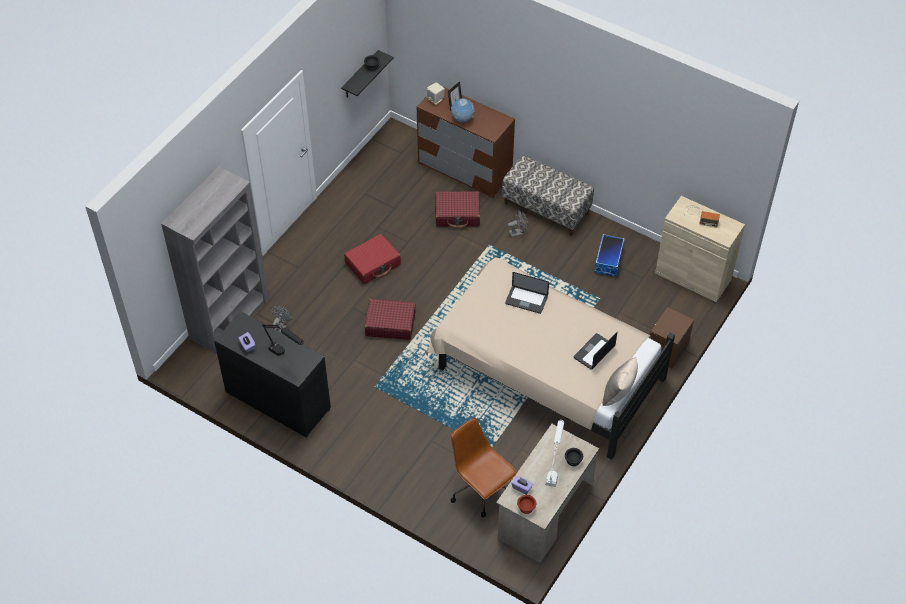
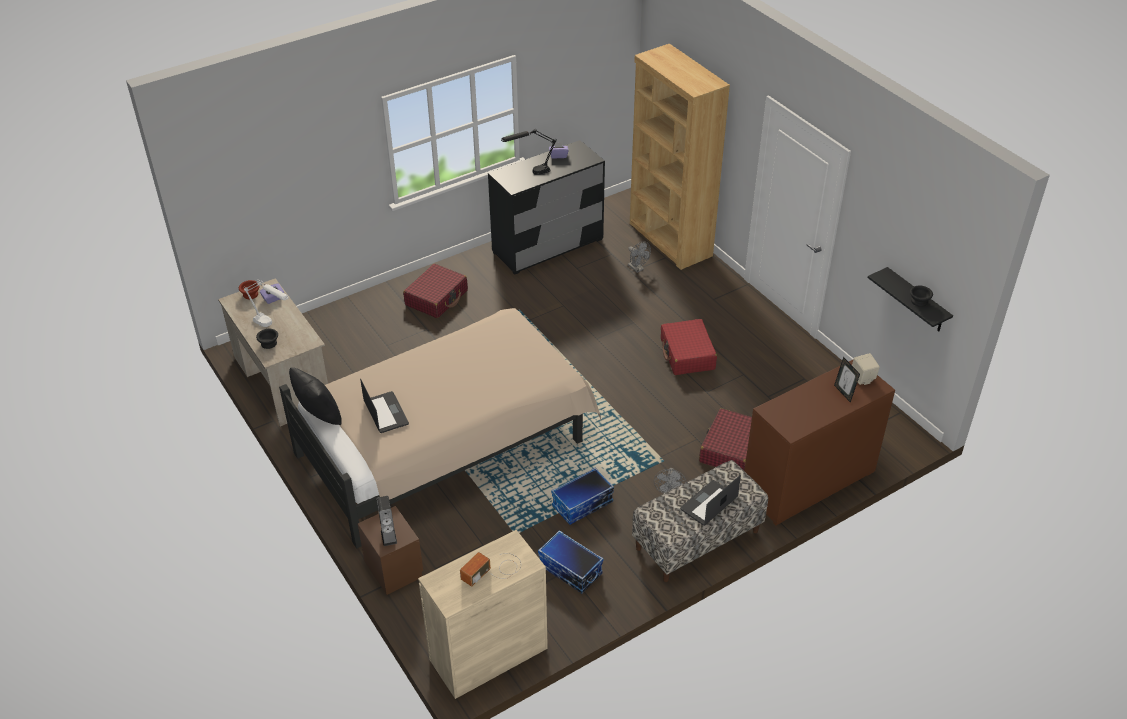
camera: 115 degrees right, 10 degrees down
(230, 318) = (670, 240): grey bookcase -> brown bookcase
(390, 324) = (593, 343): red suitcase -> red suitcase (436, 298)
(462, 119) = (811, 391): globe -> none
(480, 490) = (343, 344): brown office chair -> none
(526, 300) = (500, 384): laptop -> laptop (709, 504)
(553, 273) = (582, 504): none -> storage box
(618, 393) = (318, 414): beige pillow -> black pillow
(676, 322) = (389, 537): none -> speaker

